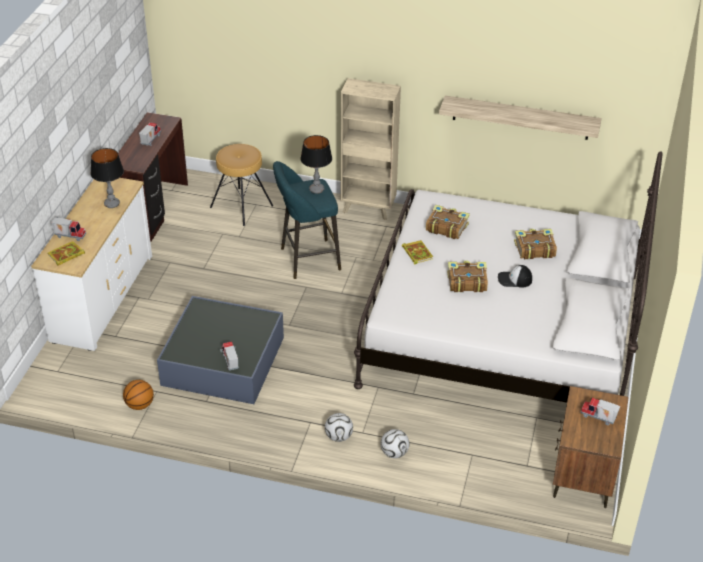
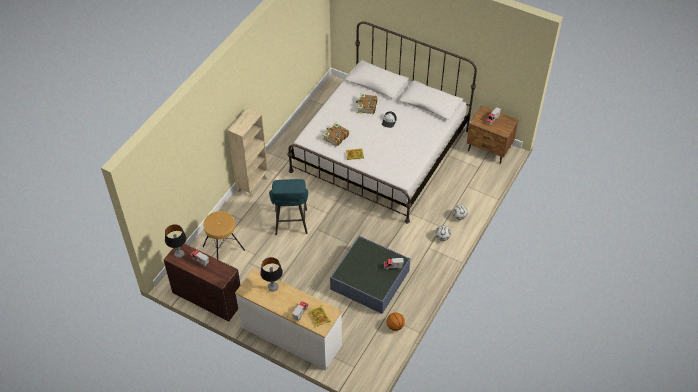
camera: 75 degrees left, 10 degrees up
(316, 190) = (286, 185): table lamp -> table lamp (179, 254)
(466, 282) = (385, 140): book -> none
(520, 117) = (286, 69): shelf -> none

